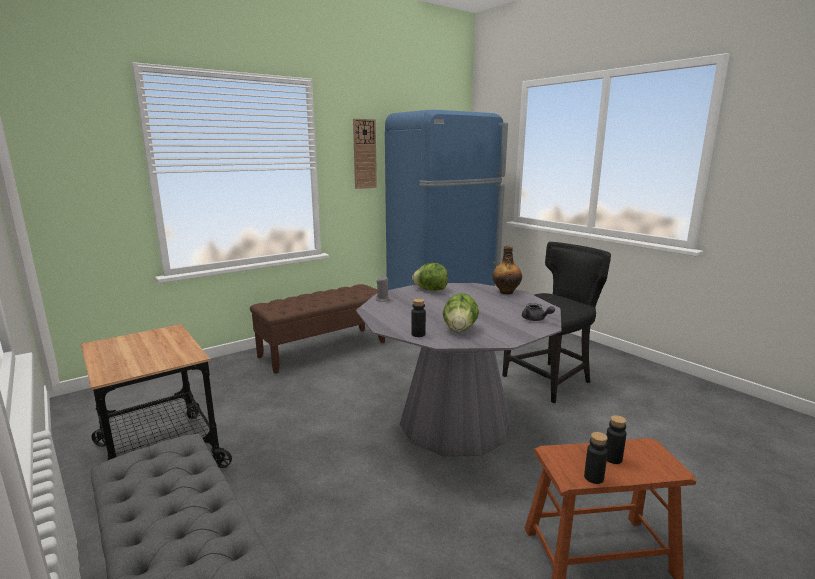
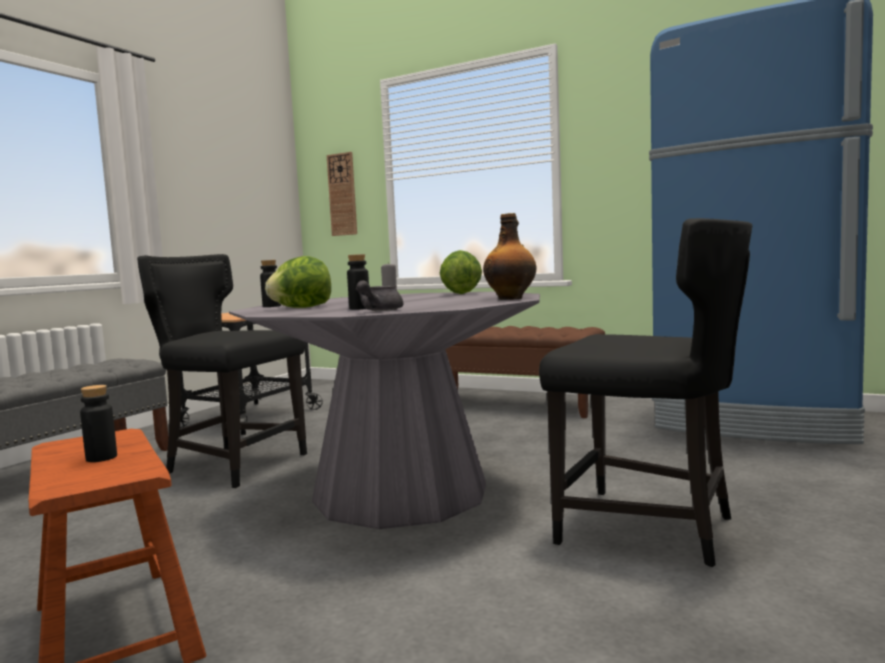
camera: 65 degrees right, 10 degrees down
(318, 481) = (233, 465): none -> black chair
(364, 154) = (639, 132): wall clock -> wall clock (342, 194)
(593, 477) = (52, 453): black bottle -> black bottle (359, 308)

